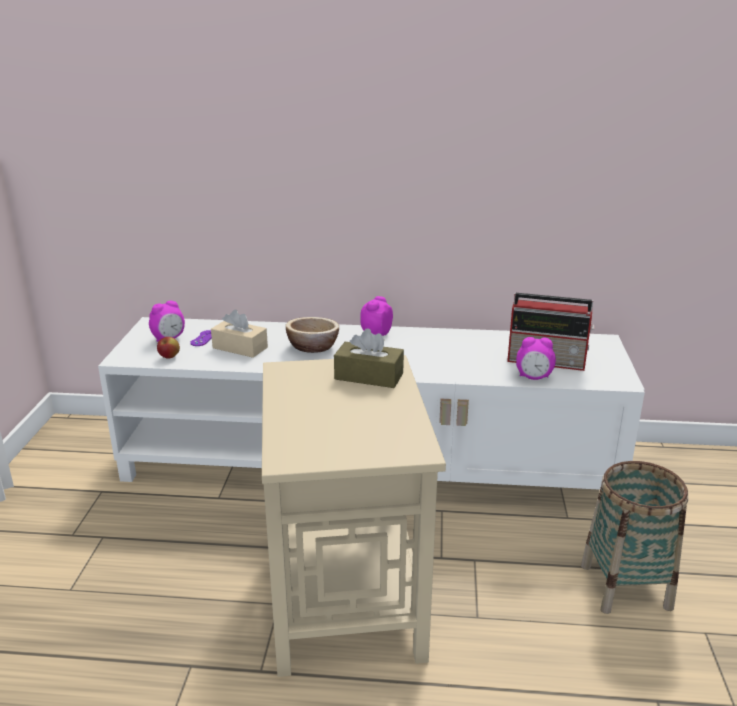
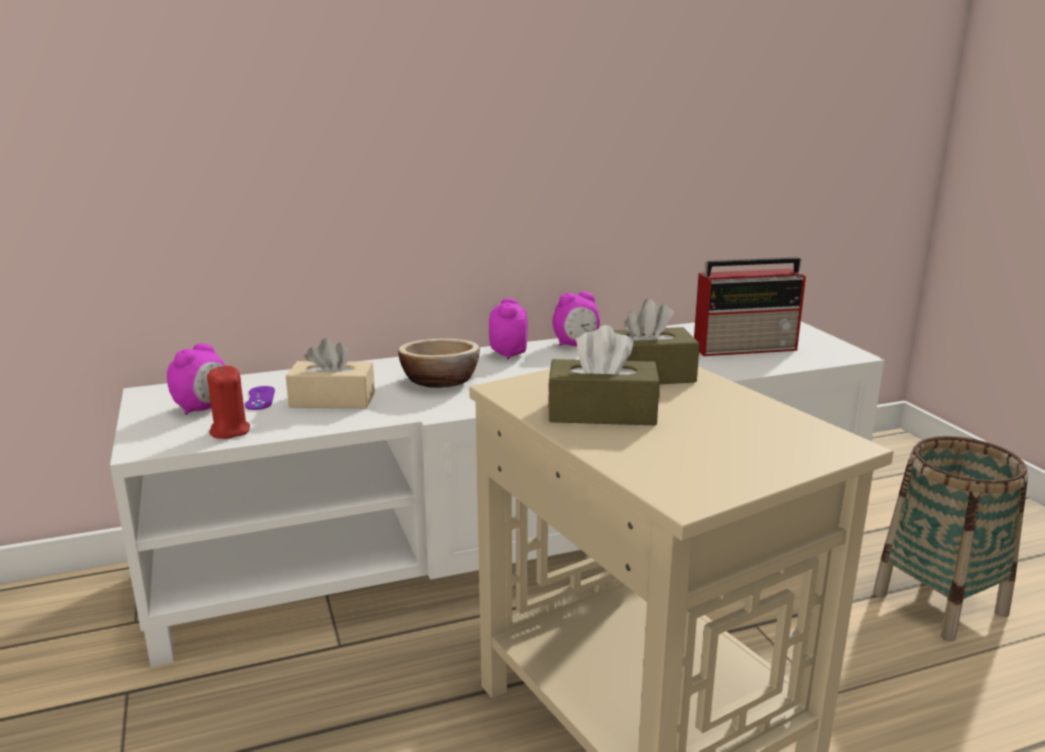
camera: 25 degrees left, 5 degrees down
(169, 357) = (229, 431): apple -> red candle
(311, 397) = (602, 412): none -> brown tissue box
(533, 377) = (754, 366): alarm clock -> alarm clock (576, 344)

